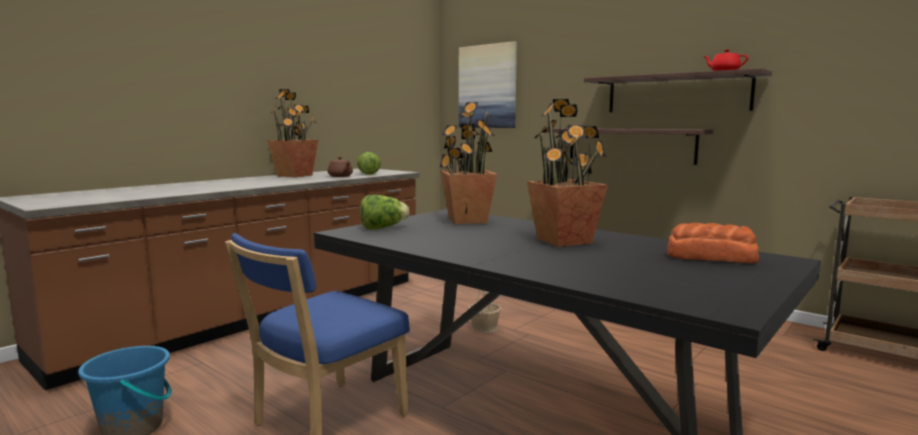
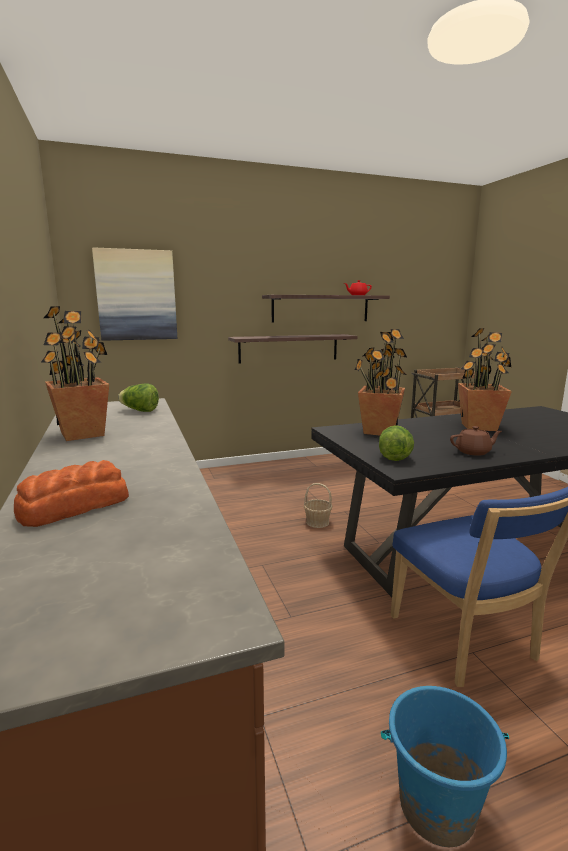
camera: 60 degrees left, 5 degrees up
(340, 176) = (142, 420): brown teapot -> brown teapot (473, 452)
(709, 257) = (533, 415): bread -> bread (73, 507)

